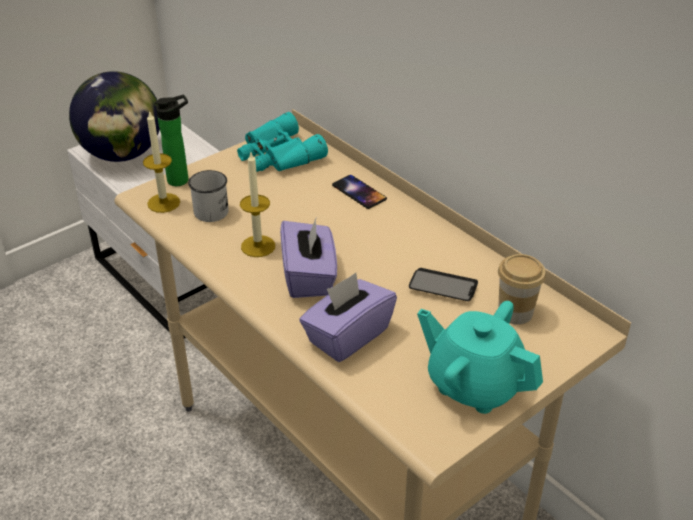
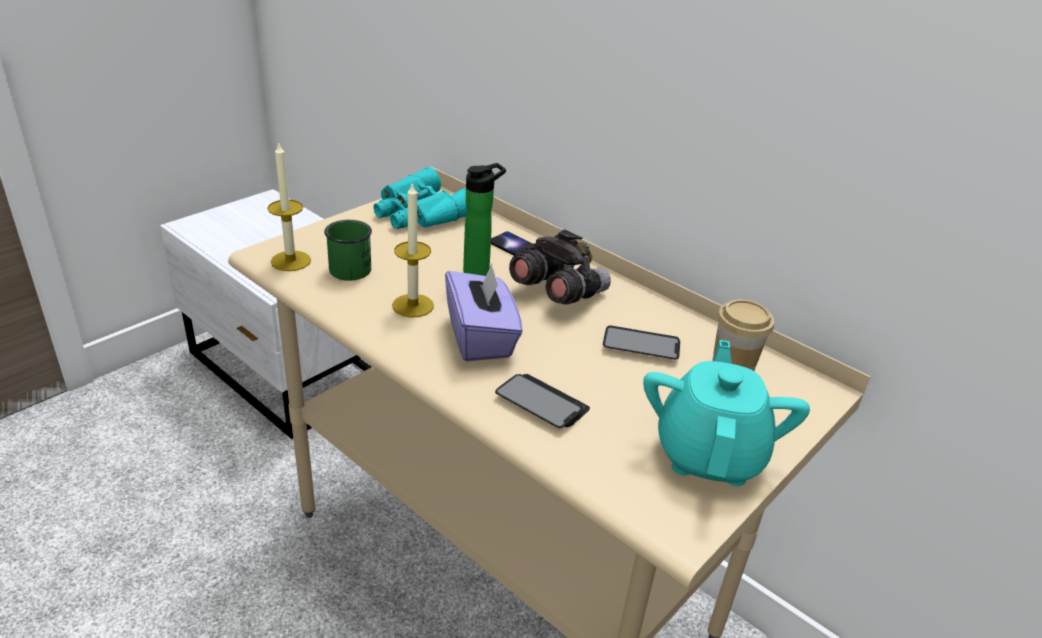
camera: 10 degrees left, 5 degrees down
(122, 155) = (226, 230): globe -> none
(181, 179) = (309, 237): bottle -> bottle (480, 271)
(212, 208) = (350, 266): white mug -> green mug
(347, 336) = (542, 403): purple tissue box -> phone
(382, 236) = (557, 293): none -> grey binoculars
(474, 384) = (709, 454): turquoise teapot -> turquoise teapot turned 75 degrees clockwise

